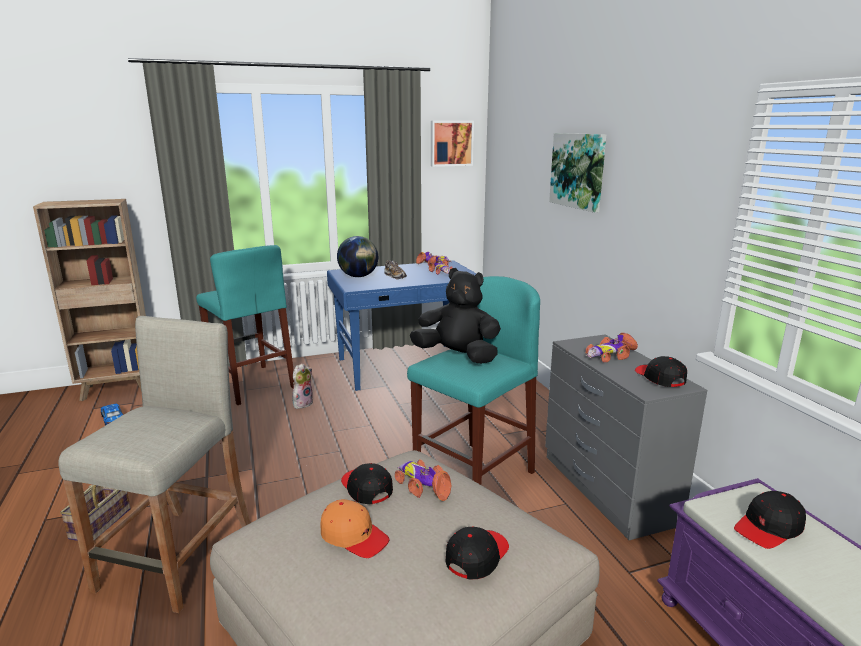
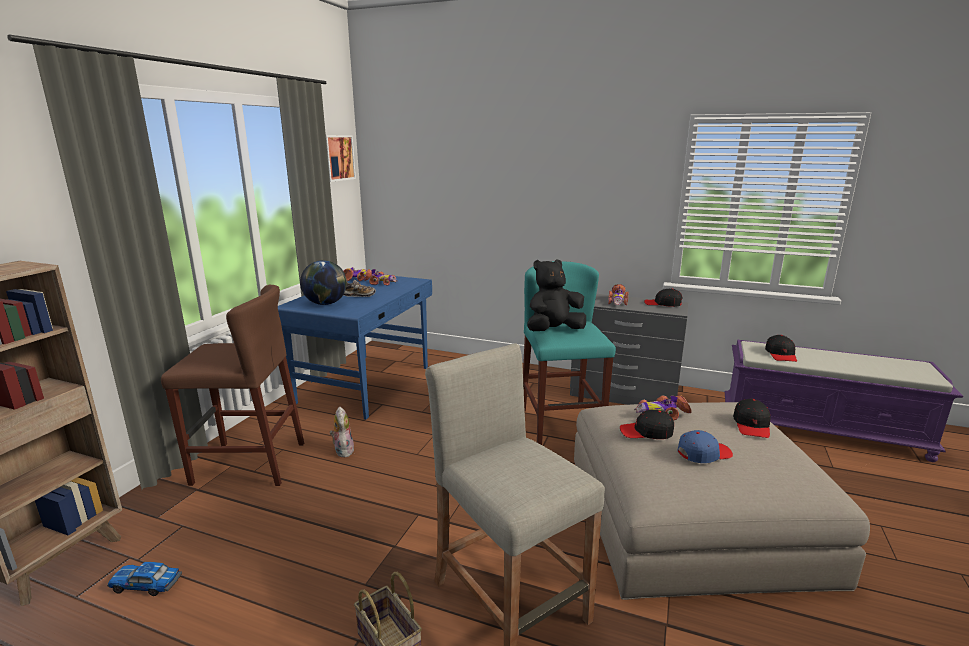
camera: 50 degrees left, 0 degrees up
(252, 384) = (249, 463): turquoise stool -> brown stool
(354, 536) = (703, 453): orange cap -> blue cap
(477, 556) = (752, 425): black cap -> black cap turned 150 degrees counterclockwise
(578, 170) = (513, 175): picture -> none

